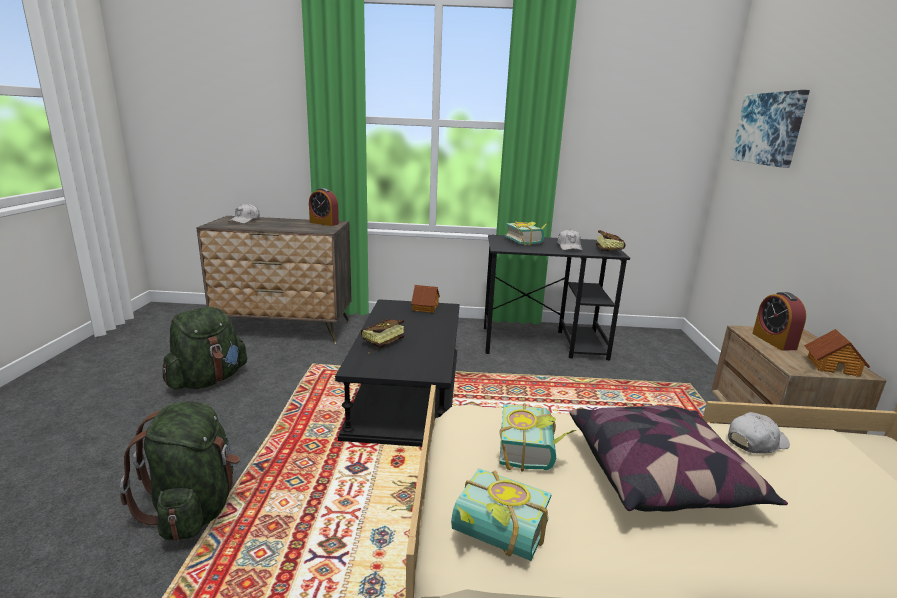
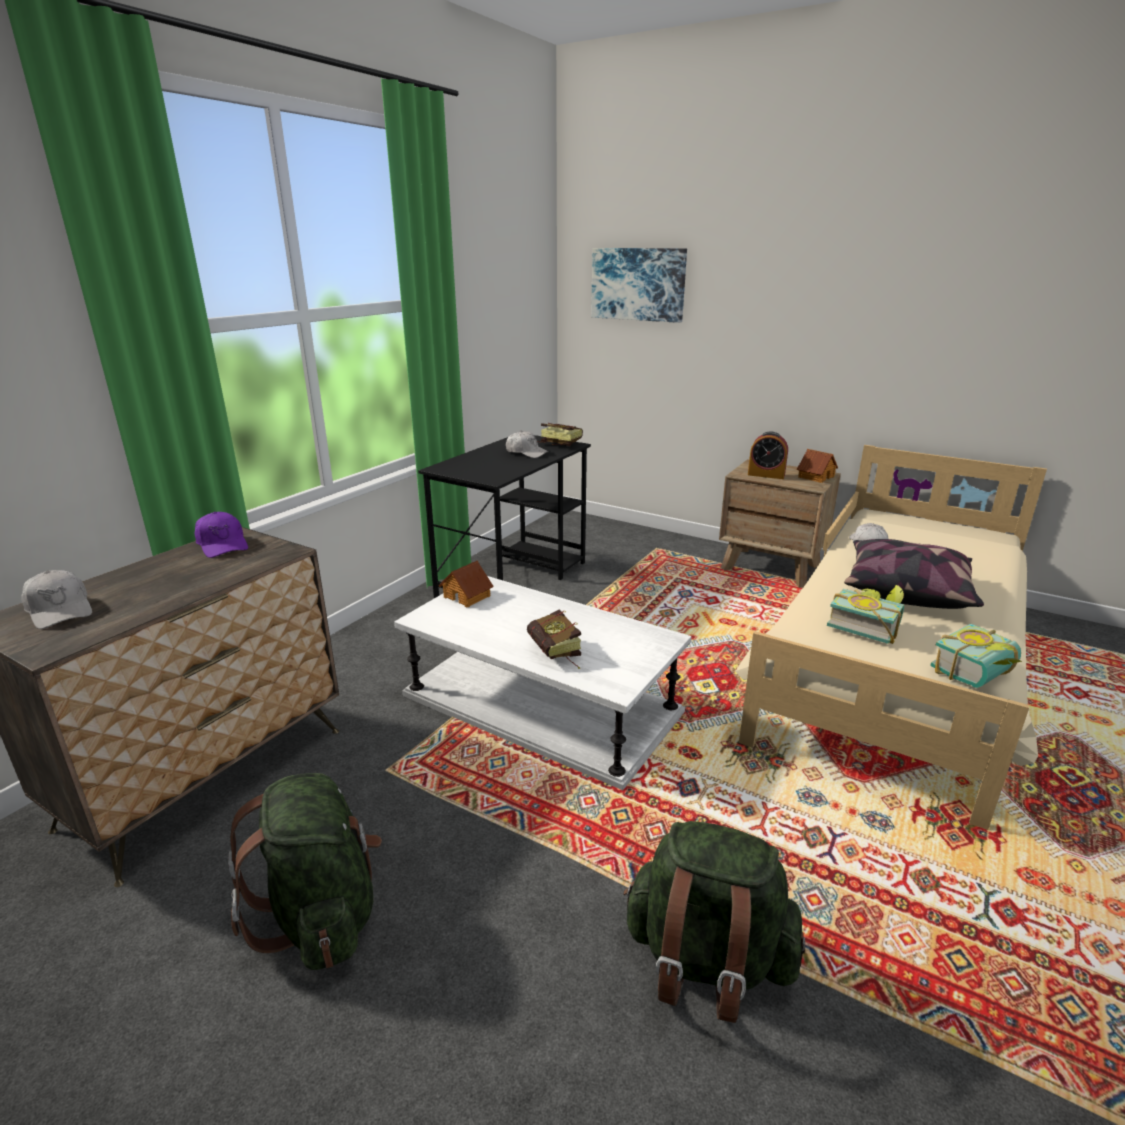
camera: 60 degrees left, 5 degrees up
(324, 223) = (223, 545): alarm clock -> purple cap
(406, 390) = (539, 704): black coffee table -> white coffee table
(527, 241) = (480, 462): book -> none

